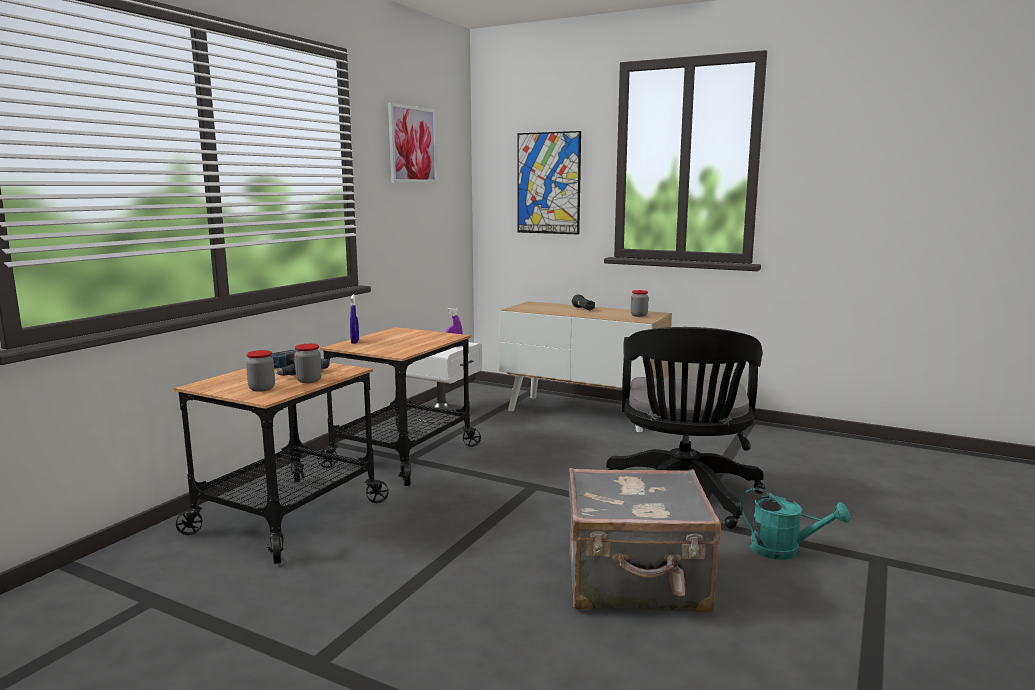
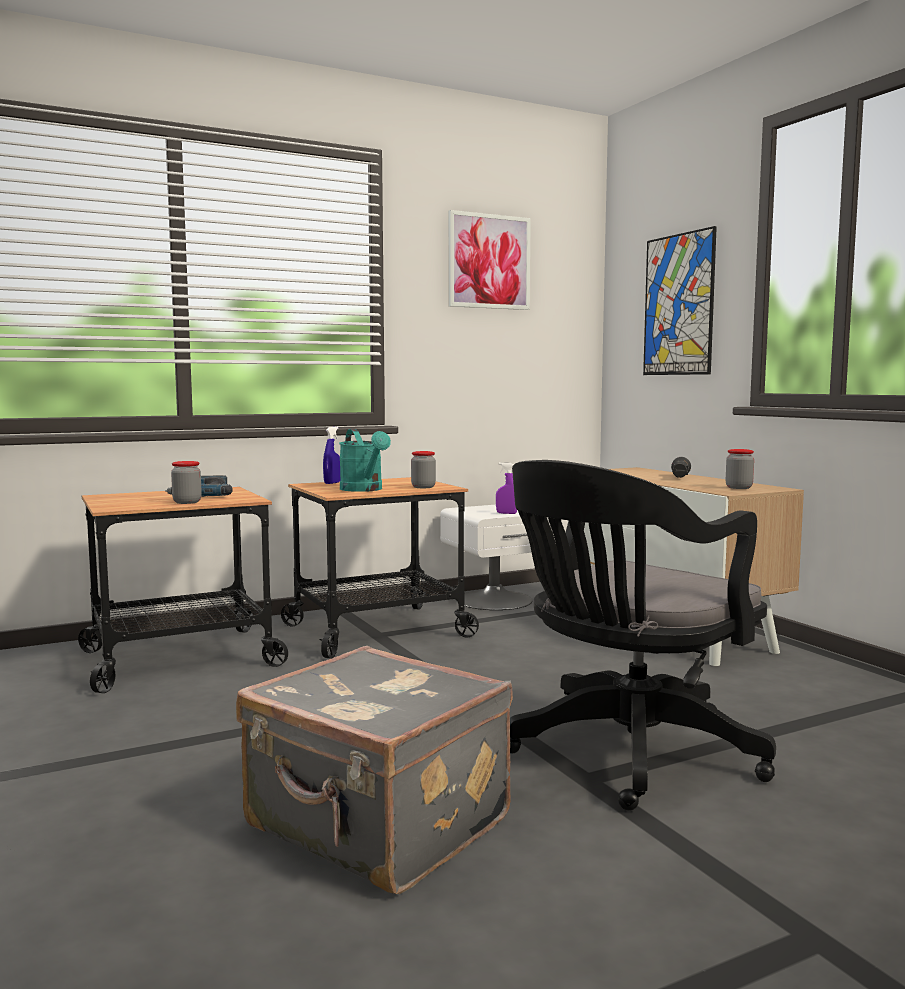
camera: 35 degrees right, 5 degrees down
(262, 388) = (132, 502): jar -> jar (423, 487)
(784, 551) = (659, 865): turquoise watering can -> turquoise watering can (364, 490)

